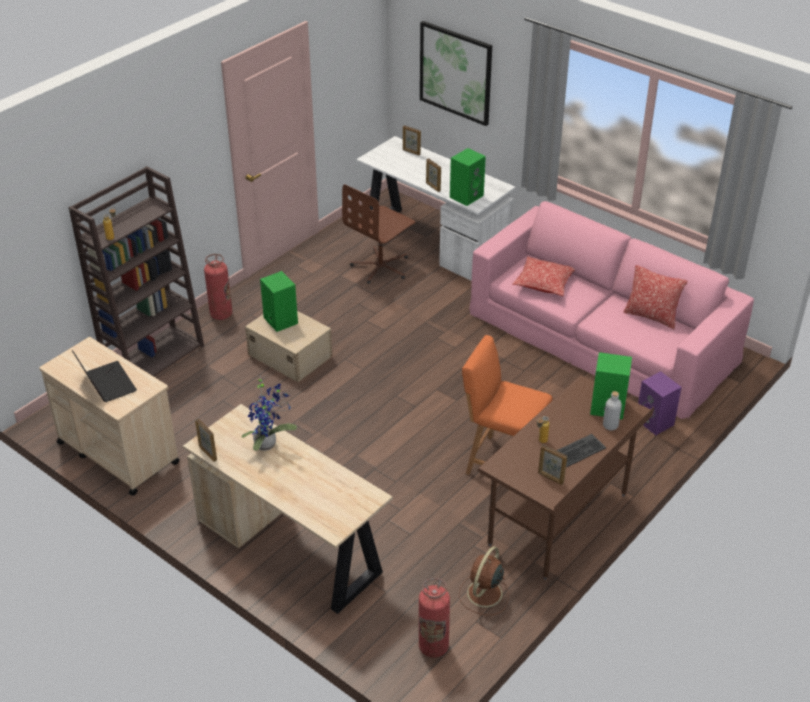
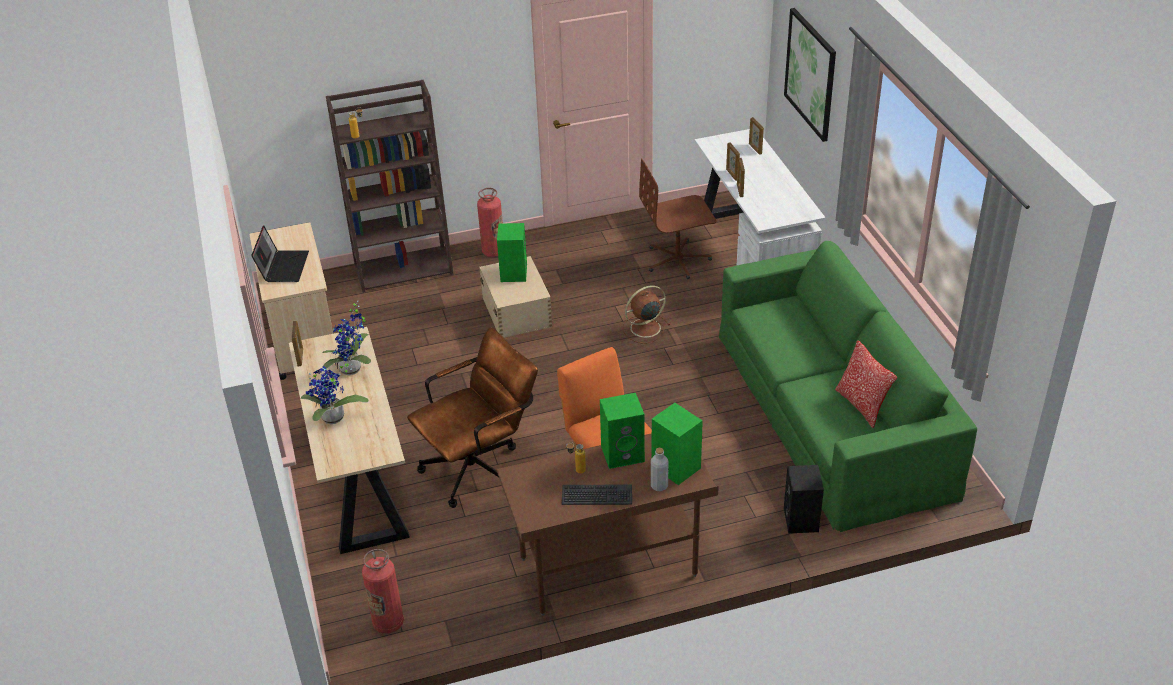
camera: 35 degrees right, 0 degrees up
(295, 491) = (333, 420): none -> potted plant
(384, 490) = (480, 467): none -> brown office chair
(466, 196) = (764, 210): green speaker -> green speaker (623, 453)
(484, 594) = (474, 600): brown fan -> brown fan (644, 328)
(544, 283) = (783, 329): pillow -> none
(550, 478) = (550, 507): picture frame -> picture frame (732, 174)
(602, 336) = (833, 412): pink sofa -> green sofa
(656, 422) = (802, 520): purple speaker -> black speaker

